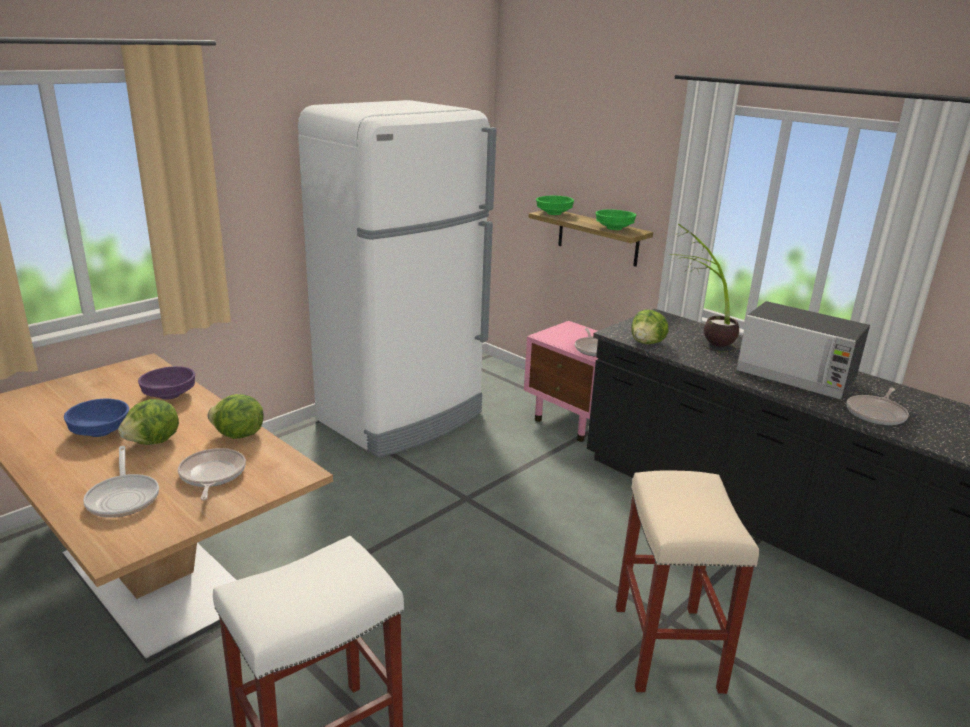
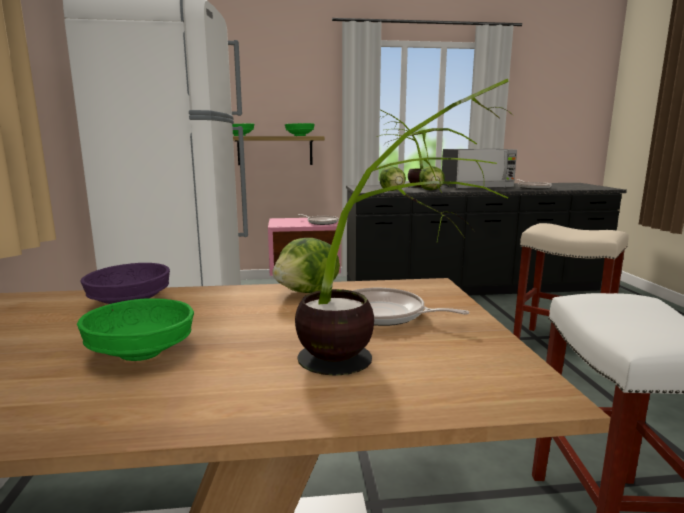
camera: 50 degrees left, 10 degrees down
(99, 432) = (141, 353): blue bowl -> green bowl
(124, 497) = (379, 365): frying pan -> potted plant
(154, 442) = (246, 327): lettuce -> lettuce (431, 190)

